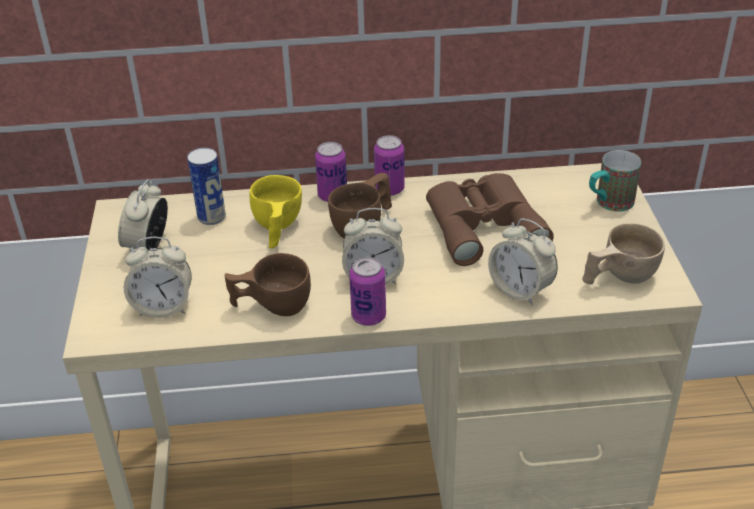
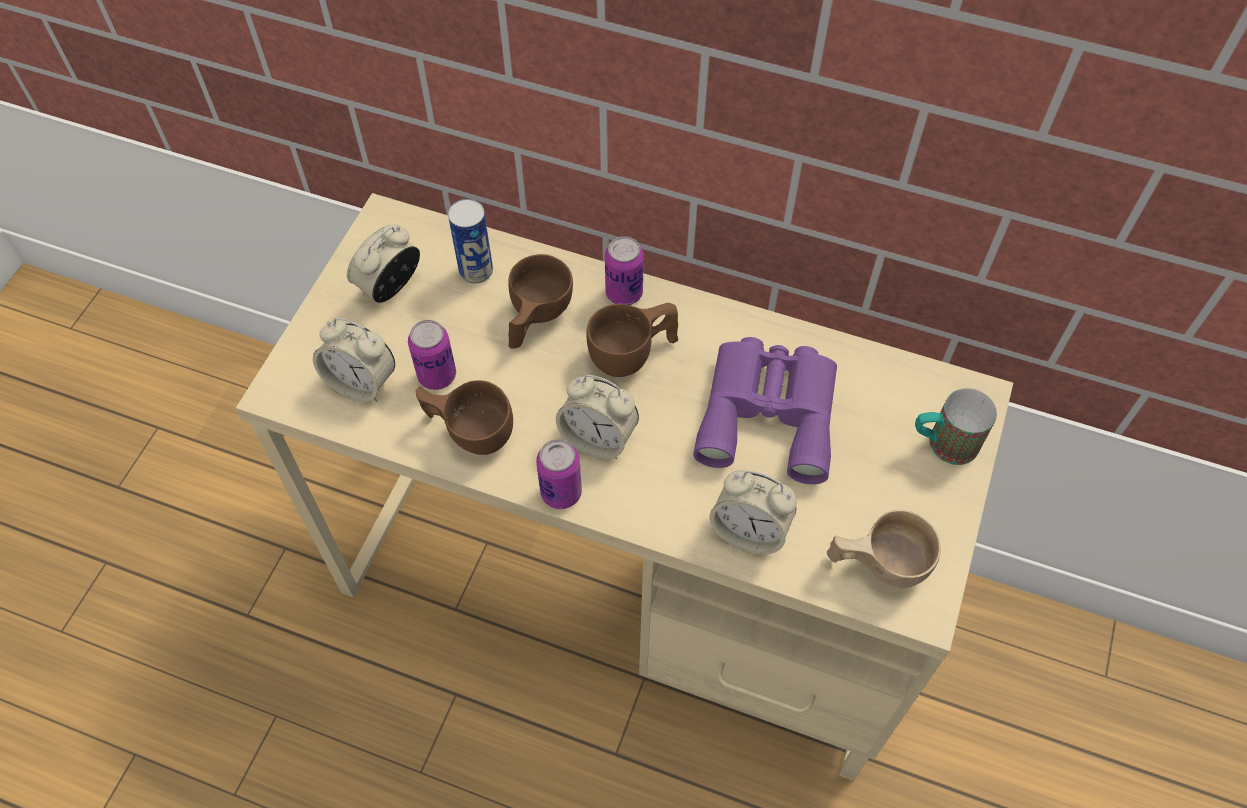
camera: 25 degrees right, 20 degrees up
(276, 229) = (535, 318): yellow cup -> brown cup
(389, 189) = (694, 309): can -> can (437, 375)
(483, 224) = (769, 411): brown binoculars -> purple binoculars
(520, 290) = (749, 531): alarm clock -> alarm clock turned 45 degrees counterclockwise

